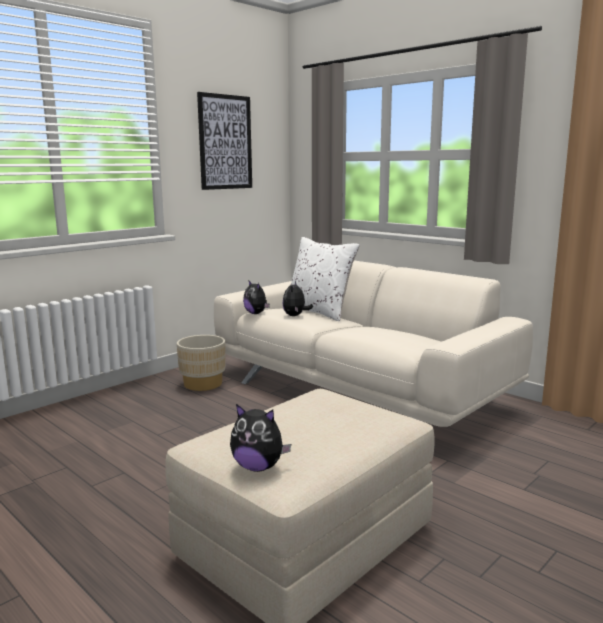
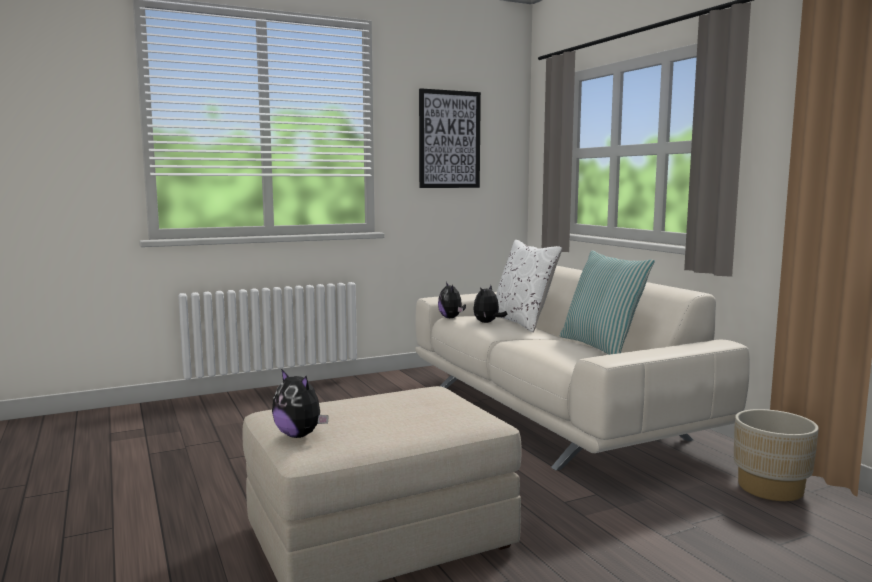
camera: 20 degrees right, 5 degrees down
(203, 384) = (394, 389): beige planter -> beige planter (770, 488)
(408, 330) = (601, 347): none -> pillow

